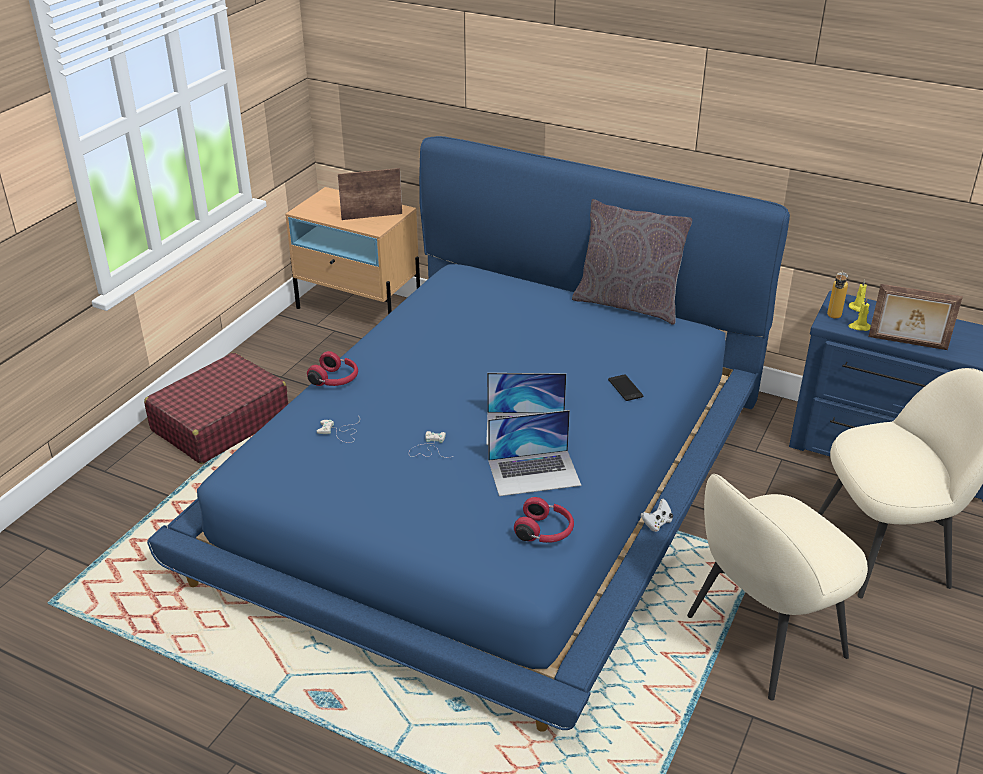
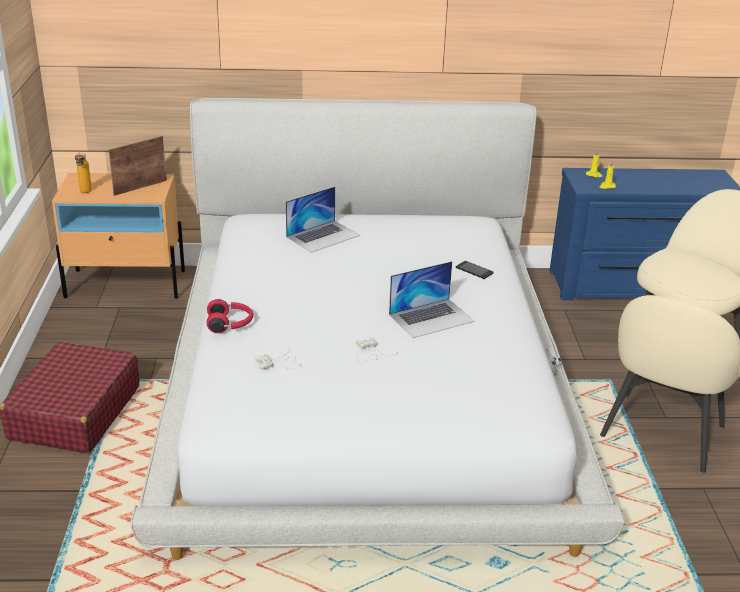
camera: 30 degrees left, 5 degrees down
(491, 479) = (367, 386): blue bed -> white bed
(534, 472) = (470, 347): laptop -> laptop (323, 236)
(545, 532) = (522, 386): red headphones -> none
(628, 304) = (412, 212): grey pillow -> none
(833, 318) = (584, 184): bottle -> bottle (85, 193)
(907, 343) = (647, 190): picture frame -> none

